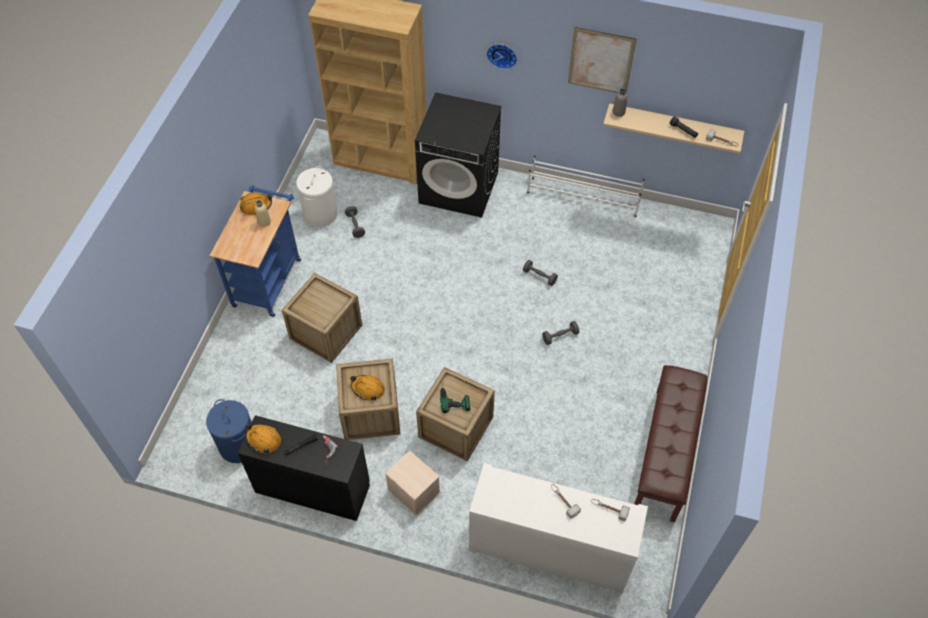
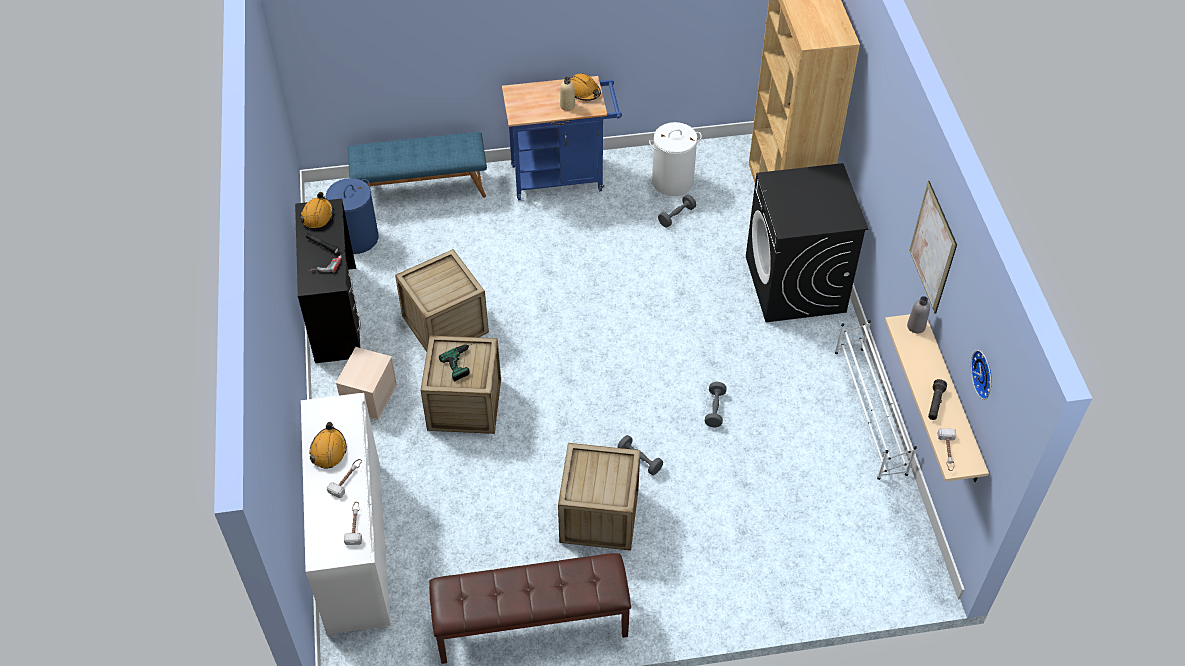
camera: 65 degrees right, 5 degrees down
(214, 379) = (421, 188): none -> blue bench
(326, 332) = (523, 249): crate -> crate (599, 515)
(368, 389) = (437, 286): orange hard hat -> orange hard hat (328, 450)
(502, 54) = (887, 165): wall clock -> wall clock (985, 374)

